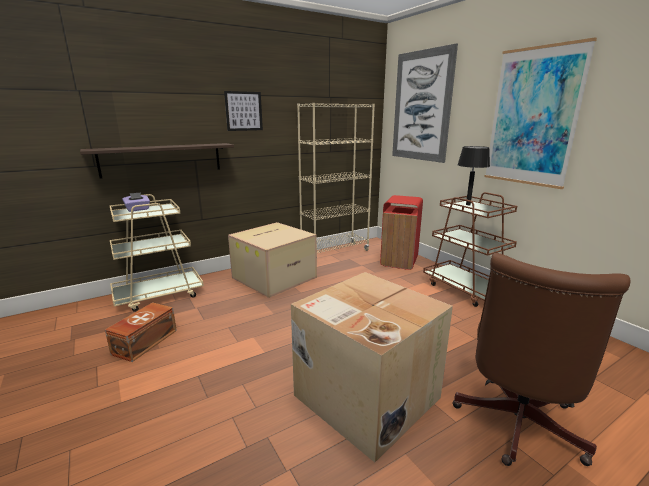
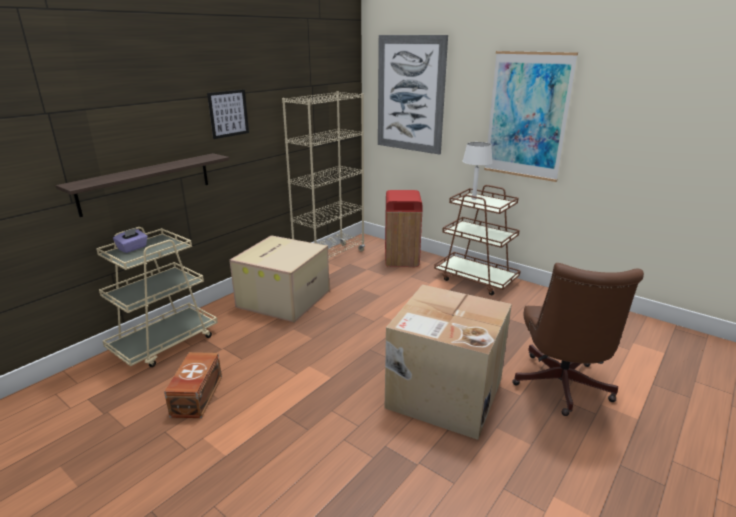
camera: 20 degrees left, 5 degrees up
(468, 204) = (474, 199): black table lamp -> white table lamp

